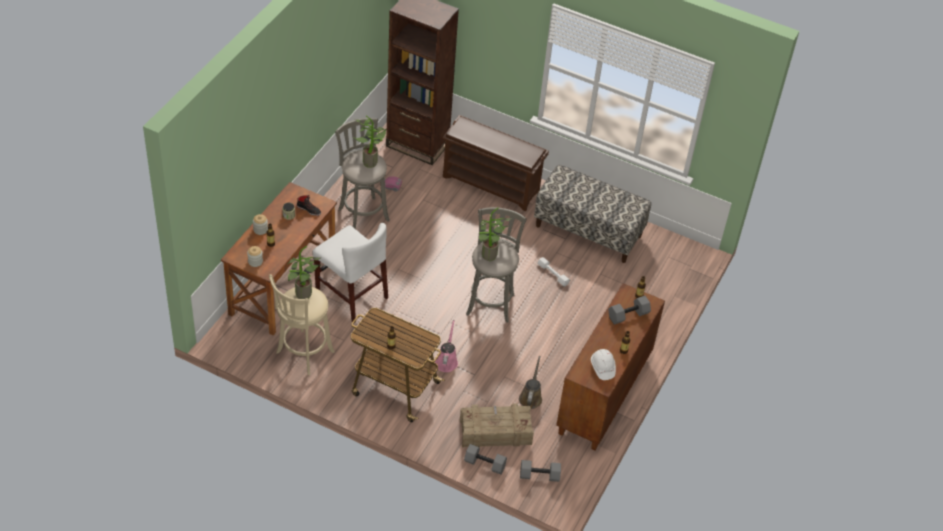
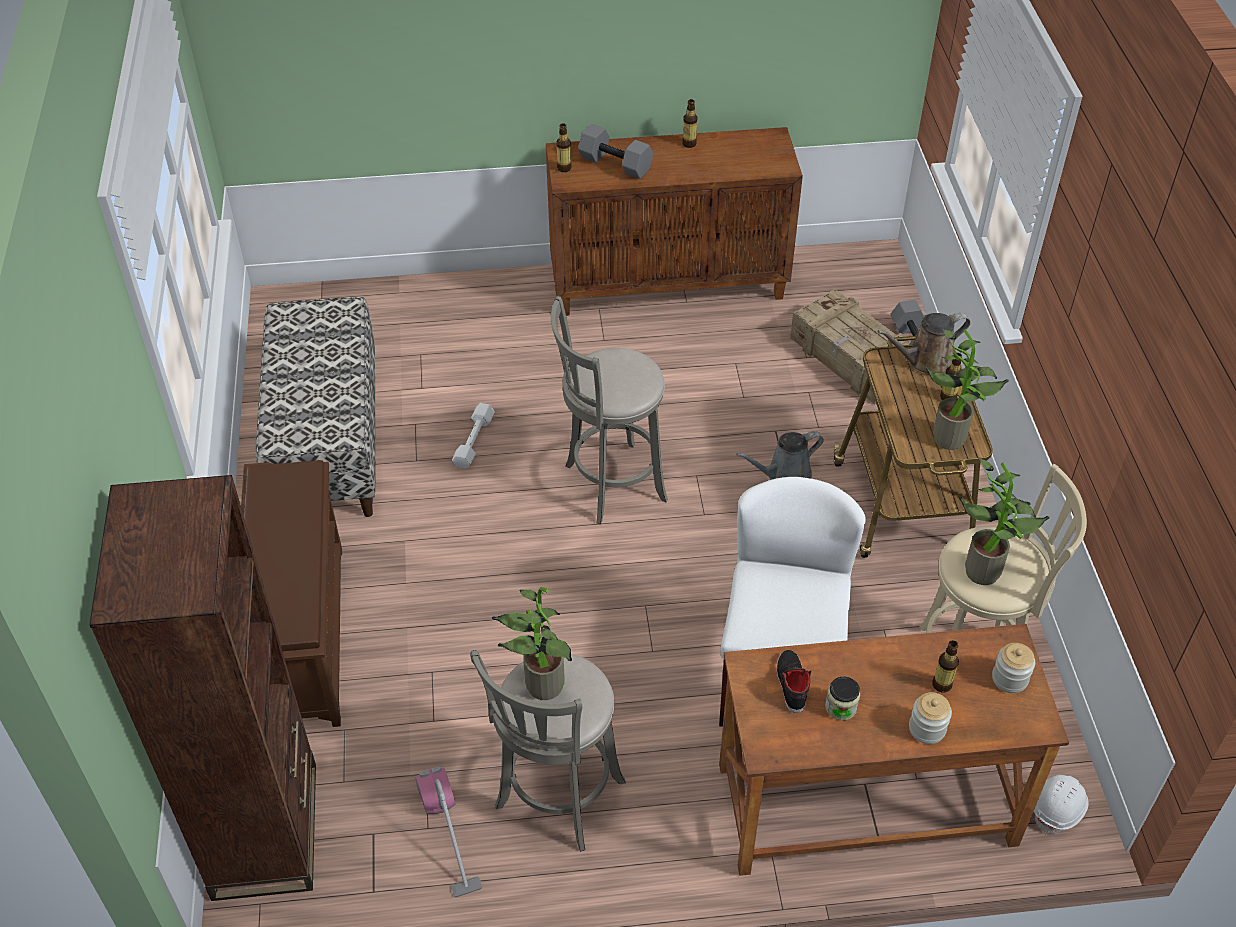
camera: 120 degrees left, 0 degrees up
(446, 361) = (784, 475): pink watering can -> grey watering can
(489, 257) = (632, 379): potted plant -> potted plant (953, 436)
(531, 397) = (750, 352): brown watering can -> brown watering can (925, 361)
(539, 476) = (870, 286): grey dumbbell -> none
(602, 368) = (743, 150): white hard hat -> white hard hat (1058, 808)

